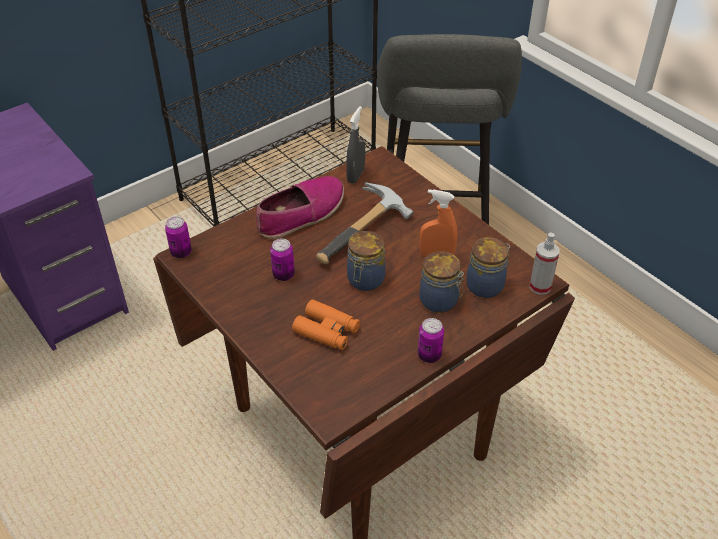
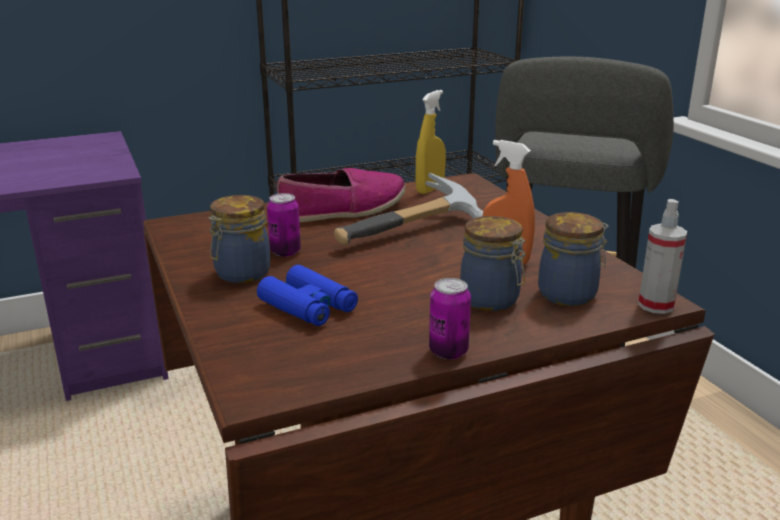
camera: 15 degrees right, 20 degrees down
(181, 252) = (174, 221): can -> none
(327, 331) = (308, 307): orange binoculars -> blue binoculars
(355, 176) = (430, 189): grey spray bottle -> yellow spray bottle
(365, 280) = (392, 269): jar -> jar (240, 274)

